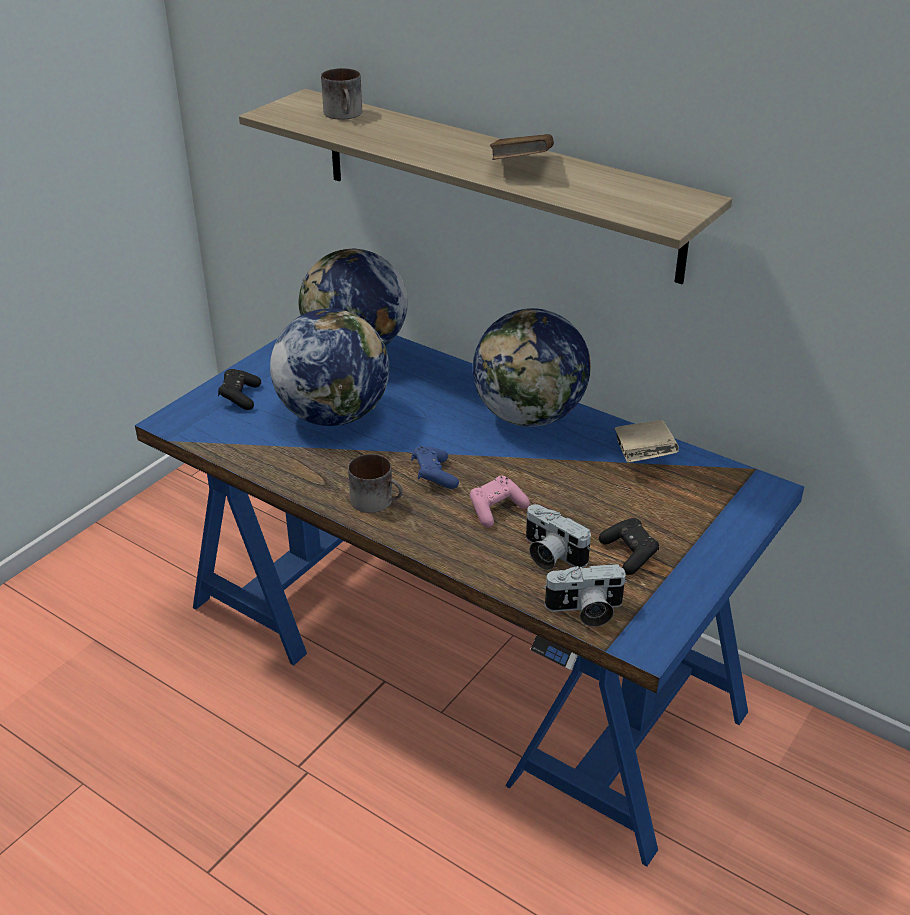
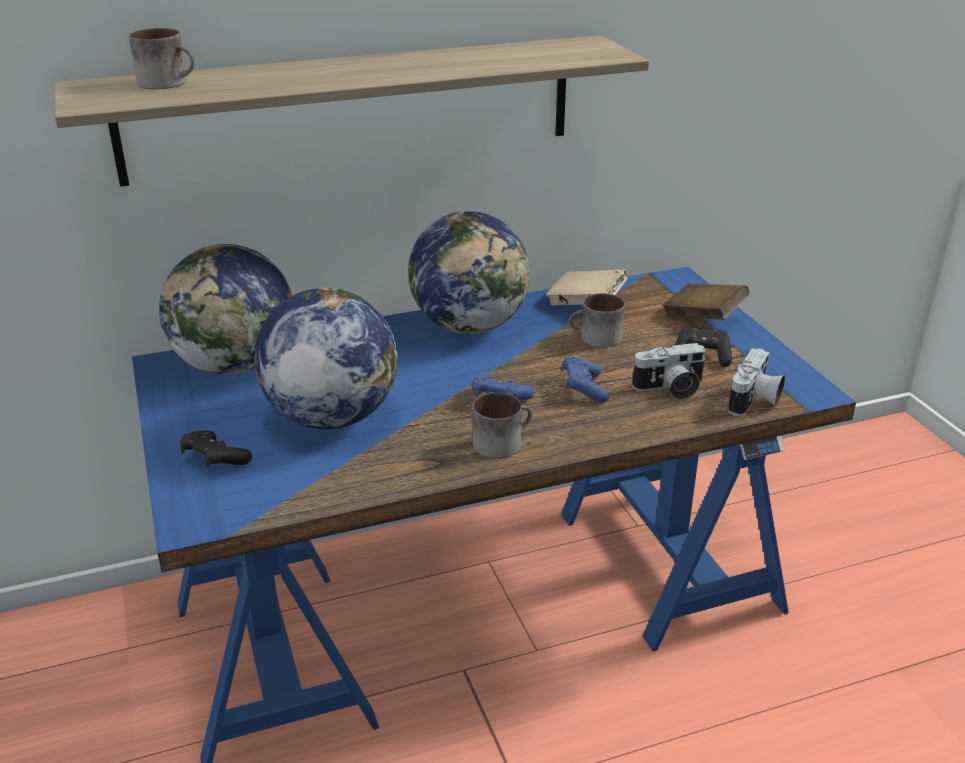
camera: 55 degrees left, 5 degrees down
(496, 509) = (583, 389): pink game controller -> blue game controller
(521, 167) = (430, 63): brown book -> brown book (703, 318)
(587, 485) = (596, 339): none -> mug

